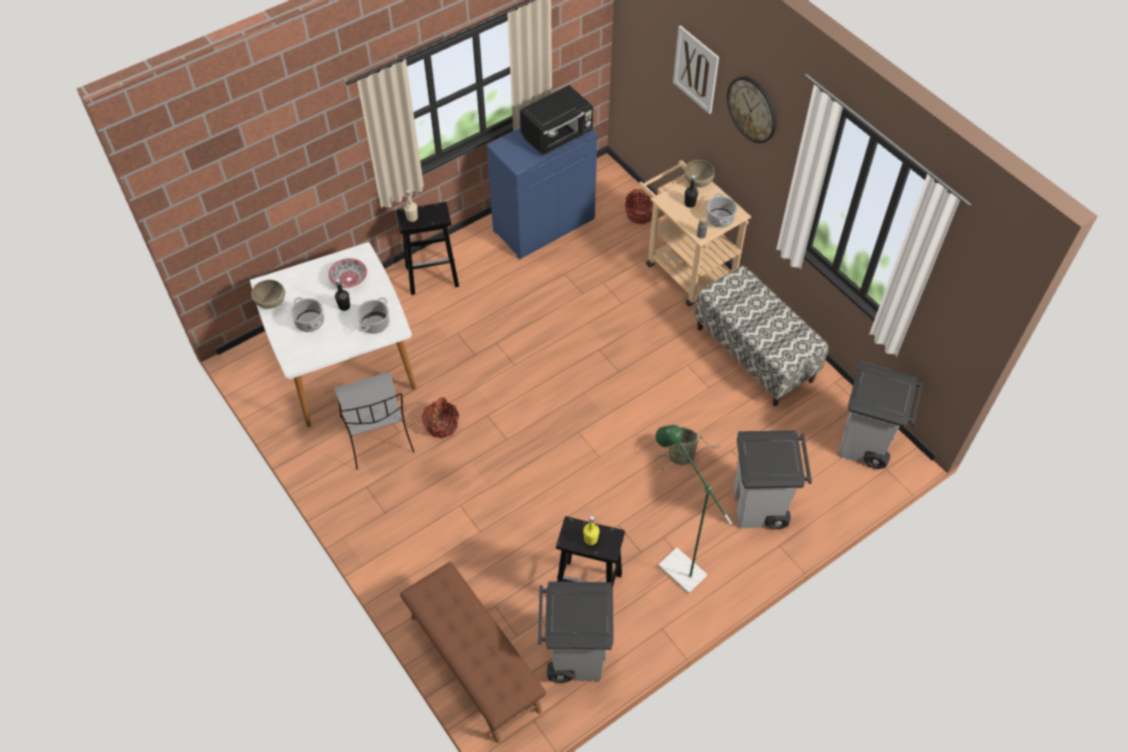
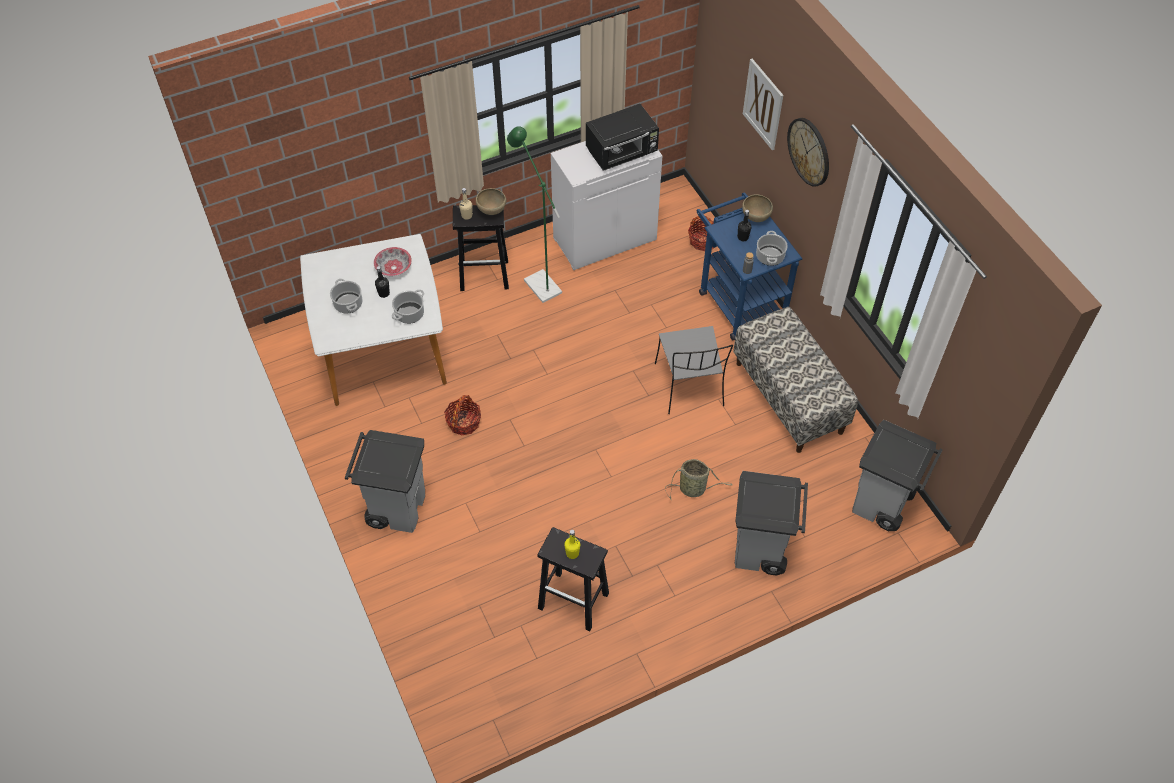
camera: 10 degrees right, 0 degrees up
(271, 303) = (315, 281): brown bowl -> brown bowl (491, 211)
(378, 436) = (400, 424): grey chair -> grey chair (690, 386)
(473, 663) = (447, 656): brown bench -> none
(543, 224) = (605, 238): blue cabinet -> white cabinet
(574, 653) = (546, 663): grey trash can -> grey trash can (397, 507)
(675, 565) = (663, 594): green floor lamp -> green floor lamp (538, 282)
(685, 267) = (737, 300): beige cart -> blue cart

